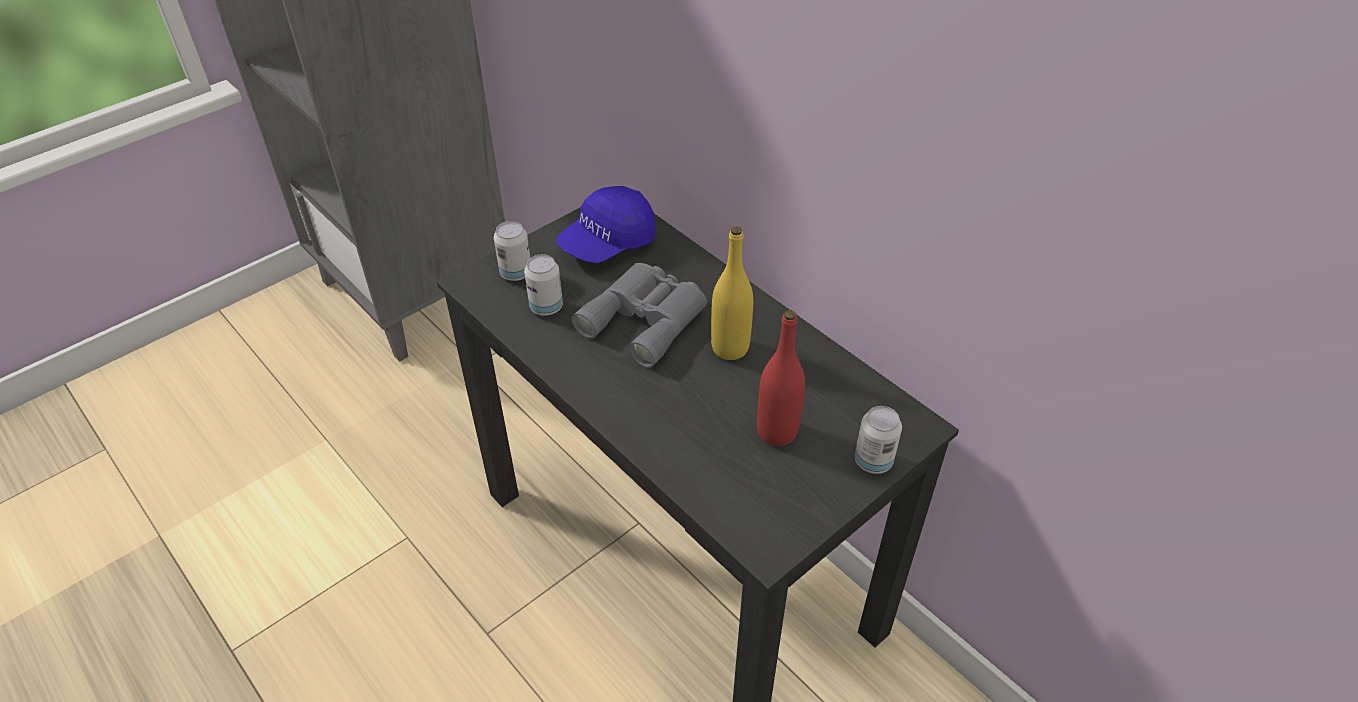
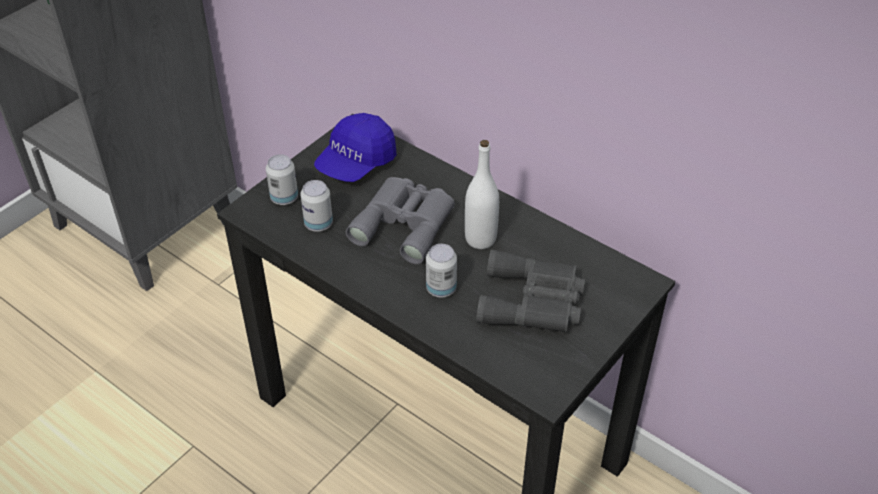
camera: 10 degrees left, 0 degrees up
(730, 348) = (480, 239): yellow bottle -> white bottle
(777, 432) = (534, 302): red bottle -> grey binoculars
(873, 461) = (614, 315): can -> can (441, 289)

